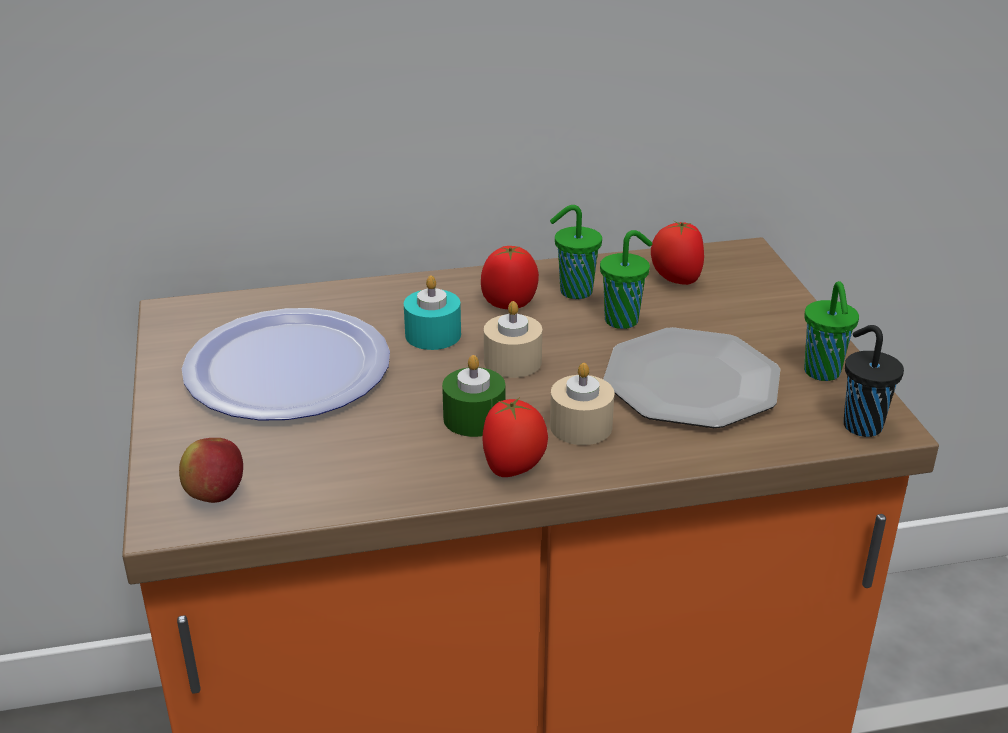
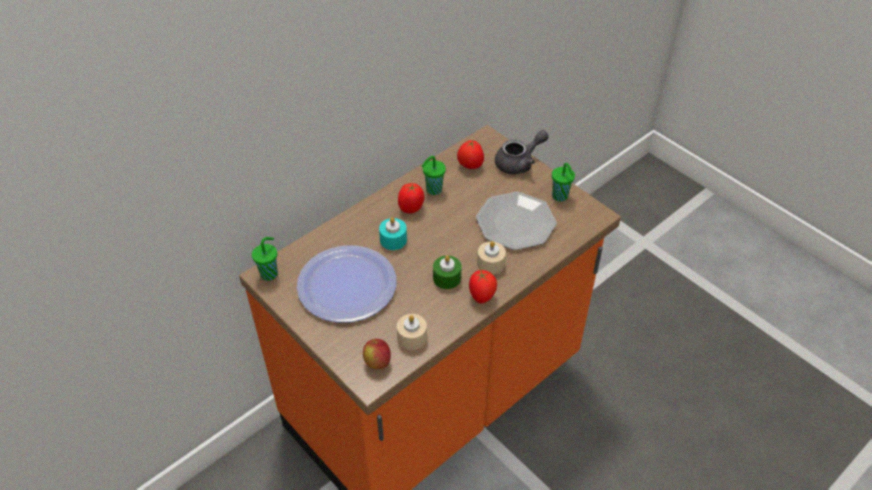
camera: 30 degrees left, 15 degrees up
(512, 361) = (438, 241): beige candle -> beige candle (412, 337)
(623, 320) = (465, 198): green cup -> green cup (270, 273)
(778, 302) = (519, 163): none -> grey teapot
(860, 425) = (590, 218): black cup -> none

